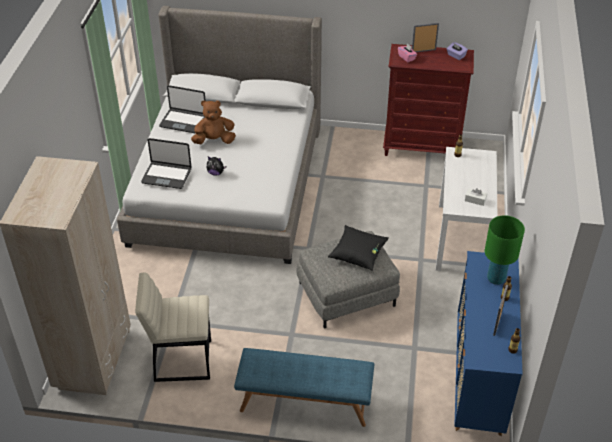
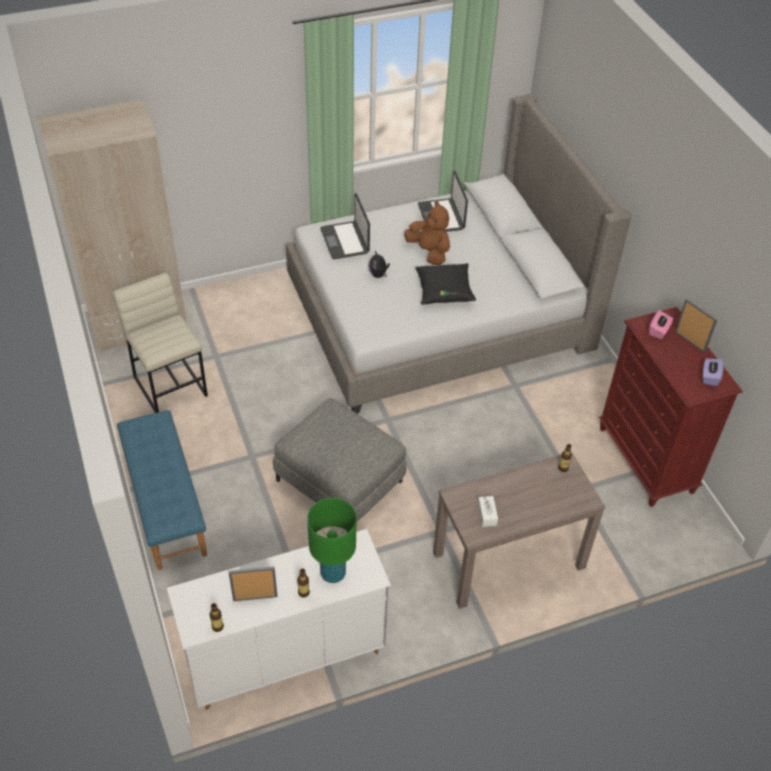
camera: 60 degrees right, 5 degrees up
(358, 254) = (352, 447): black pillow -> black pillow (444, 291)
(461, 238) = (508, 560): white console table -> brown console table
(479, 376) = (285, 656): blue cabinet -> white cabinet

